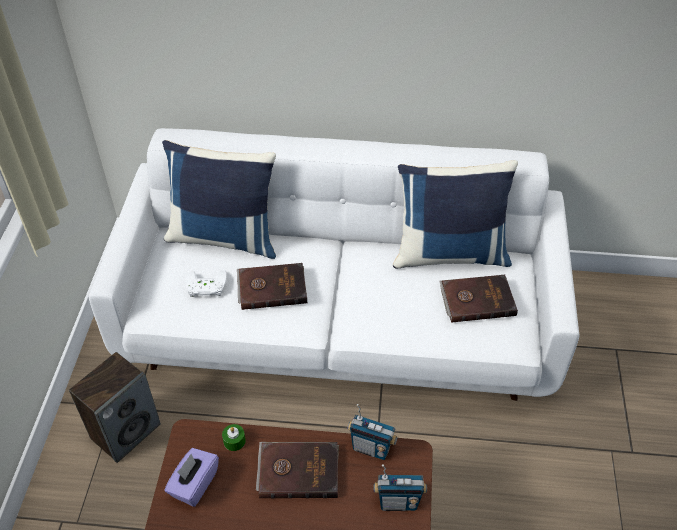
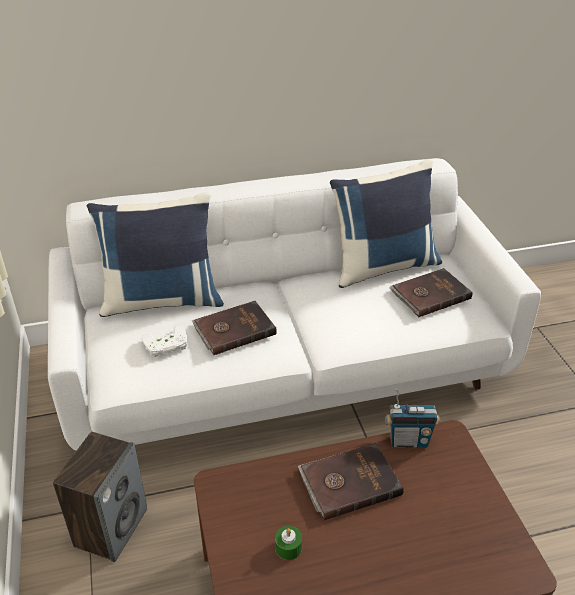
camera: 20 degrees left, 10 degrees down
(194, 484) = (247, 529): purple tissue box -> none
(234, 441) = (268, 475): green candle -> green candle (288, 547)
(398, 502) = (462, 480): radio -> none

